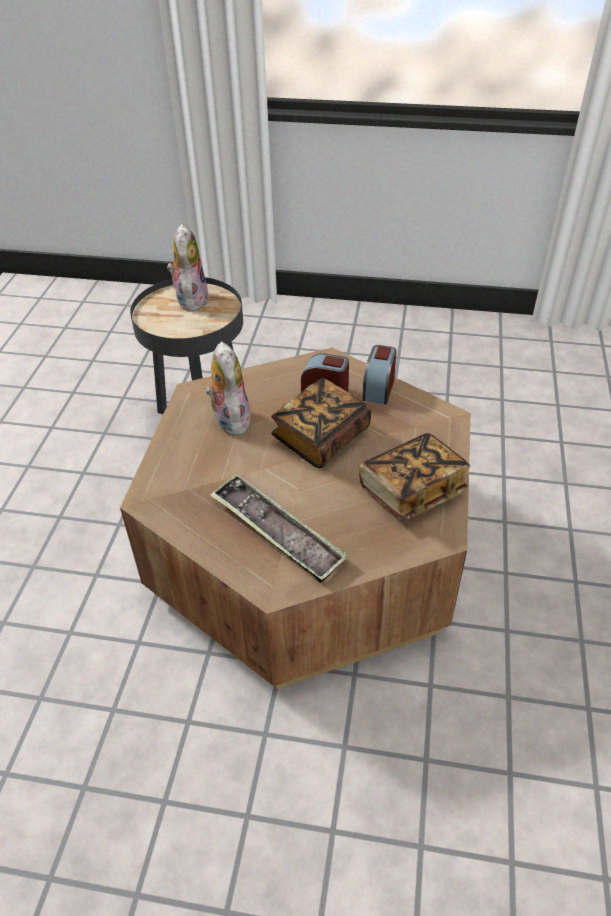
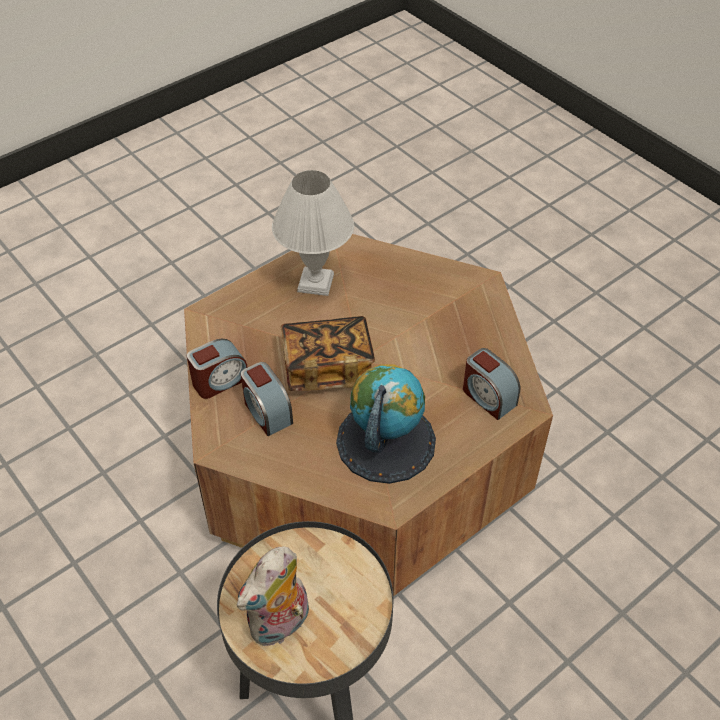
camera: 140 degrees left, 5 degrees up
(182, 489) = (488, 397): none -> alarm clock
(230, 419) = (385, 441): plush toy -> globe
(277, 532) = (444, 314): tray -> none
(411, 490) = (315, 282): book -> white table lamp

